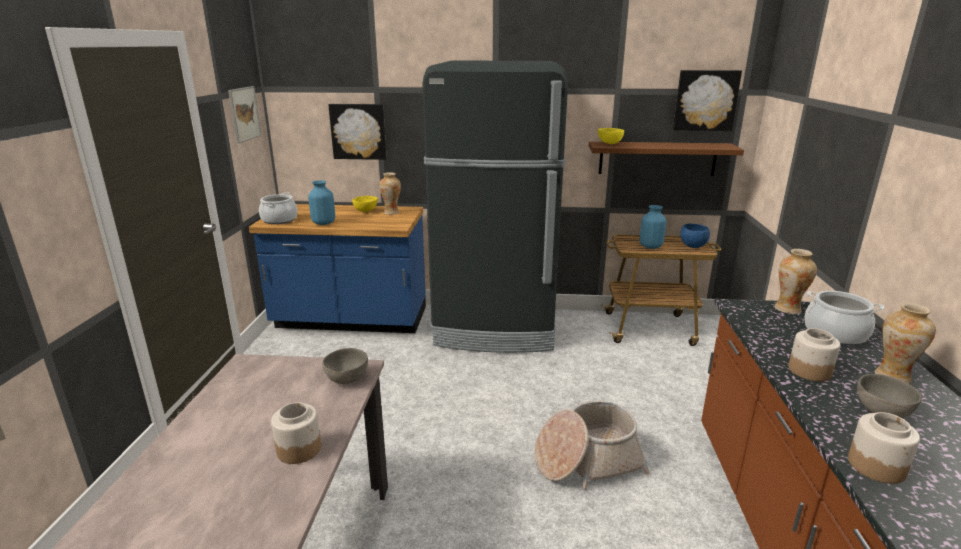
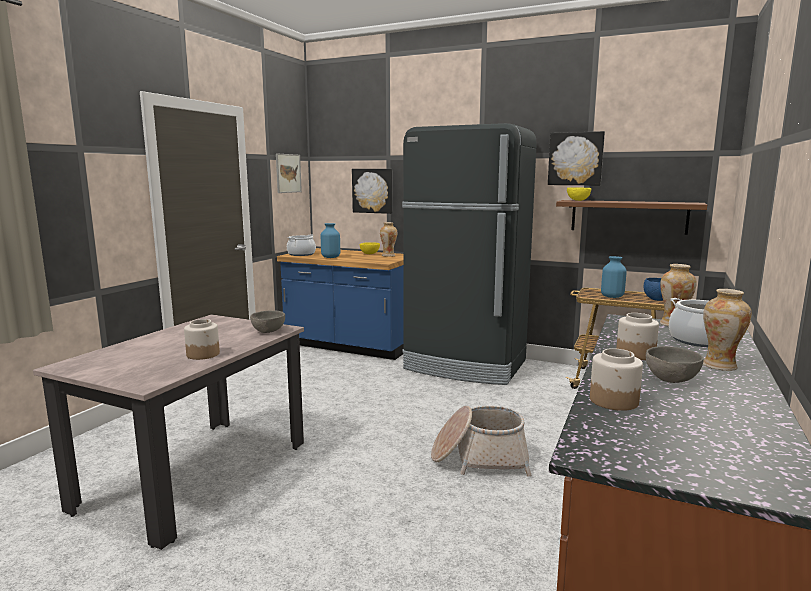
camera: 20 degrees right, 10 degrees down
(705, 100) = (675, 161): picture -> picture (575, 159)

